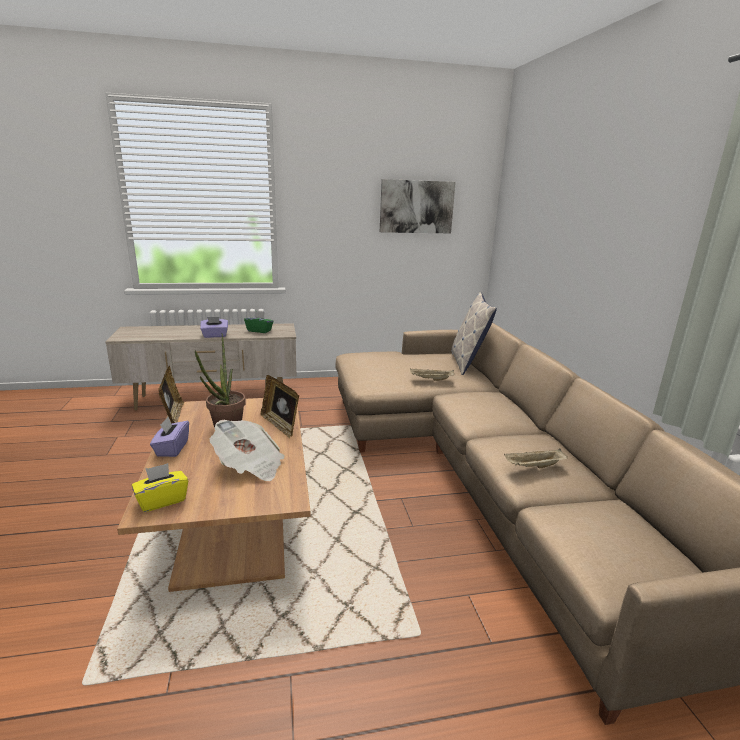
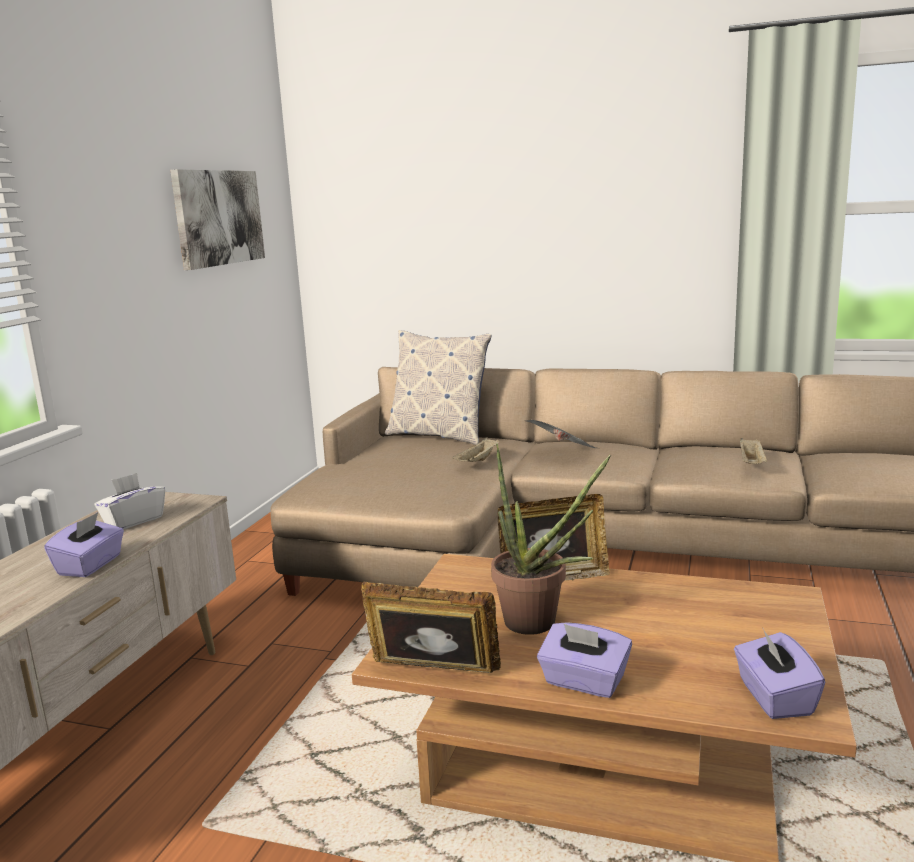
camera: 60 degrees left, 5 degrees down
(162, 500) = (774, 697): yellow tissue box -> purple tissue box
(249, 466) = (683, 615): newspaper -> newspaper (563, 453)
(259, 330) = (133, 521): green tissue box -> white tissue box

